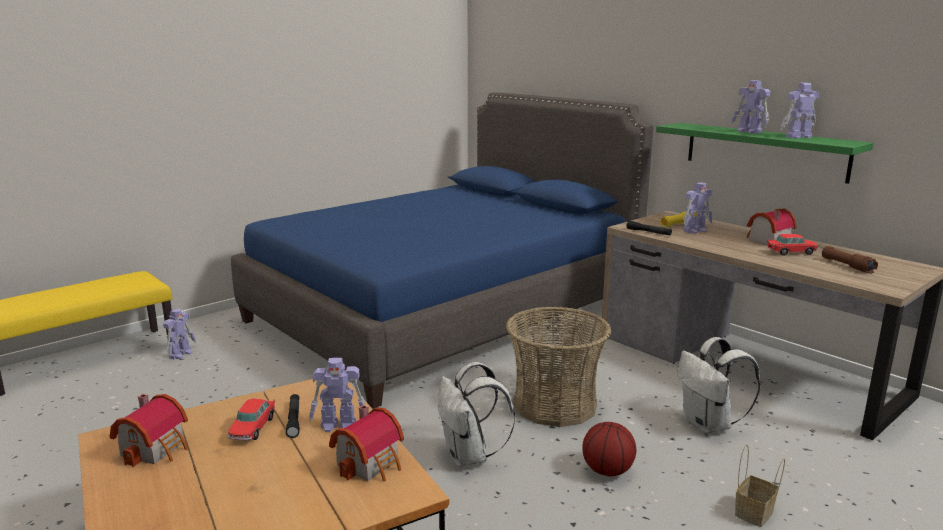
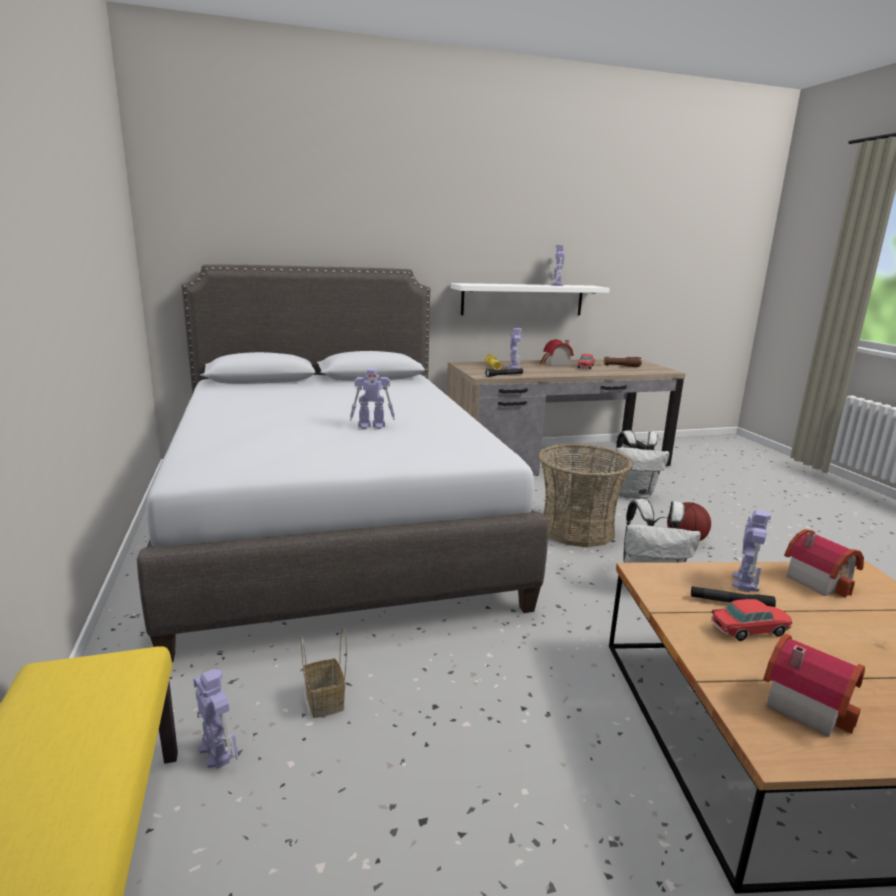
camera: 65 degrees left, 0 degrees up
(253, 428) = (749, 630): toy car -> toy car turned 45 degrees counterclockwise
(443, 312) = (332, 523): blue bed -> grey bed
(749, 131) = (522, 284): toy robot -> toy robot (372, 426)
(754, 513) = (743, 517): basket -> basket (326, 701)
(764, 151) = (522, 299): green shelf -> white shelf

